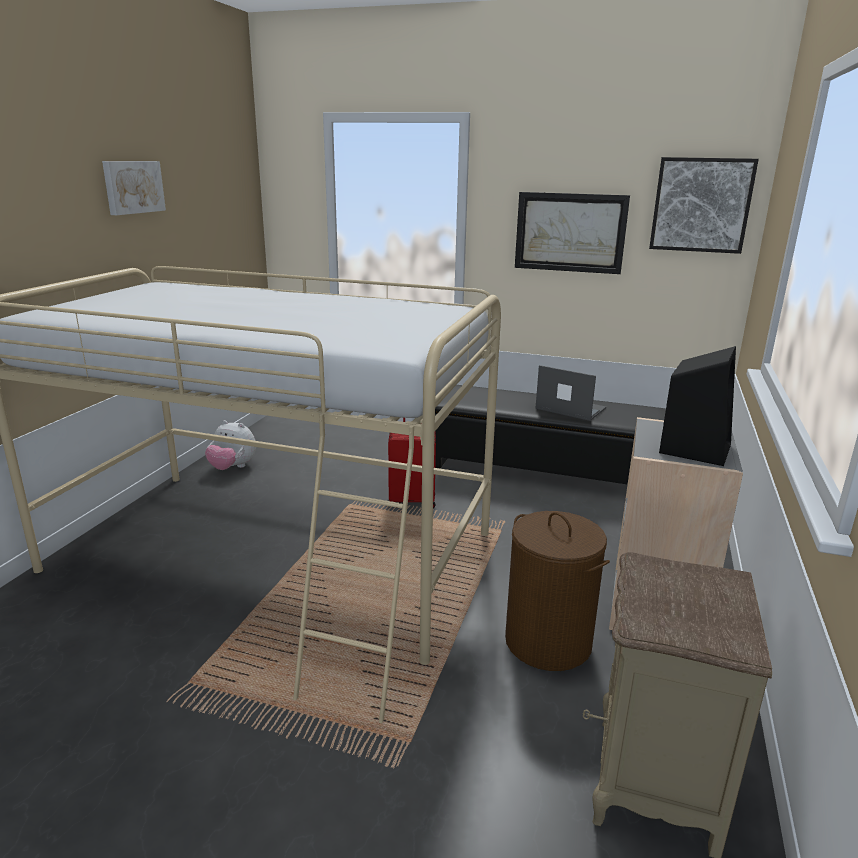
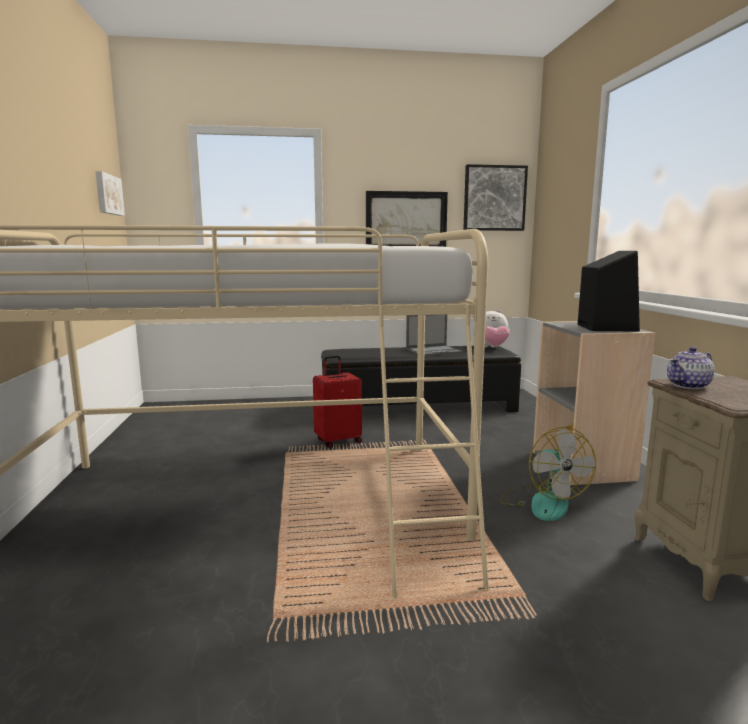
camera: 25 degrees left, 10 degrees down
(132, 187) = (40, 154): picture -> picture (108, 194)
(232, 468) = (141, 448): plush toy -> plush toy (491, 348)
(548, 642) = (542, 502): brown laundry basket -> fan
(569, 408) = (434, 351): laptop -> laptop turned 150 degrees clockwise
(649, 577) = (689, 385): none -> teapot

